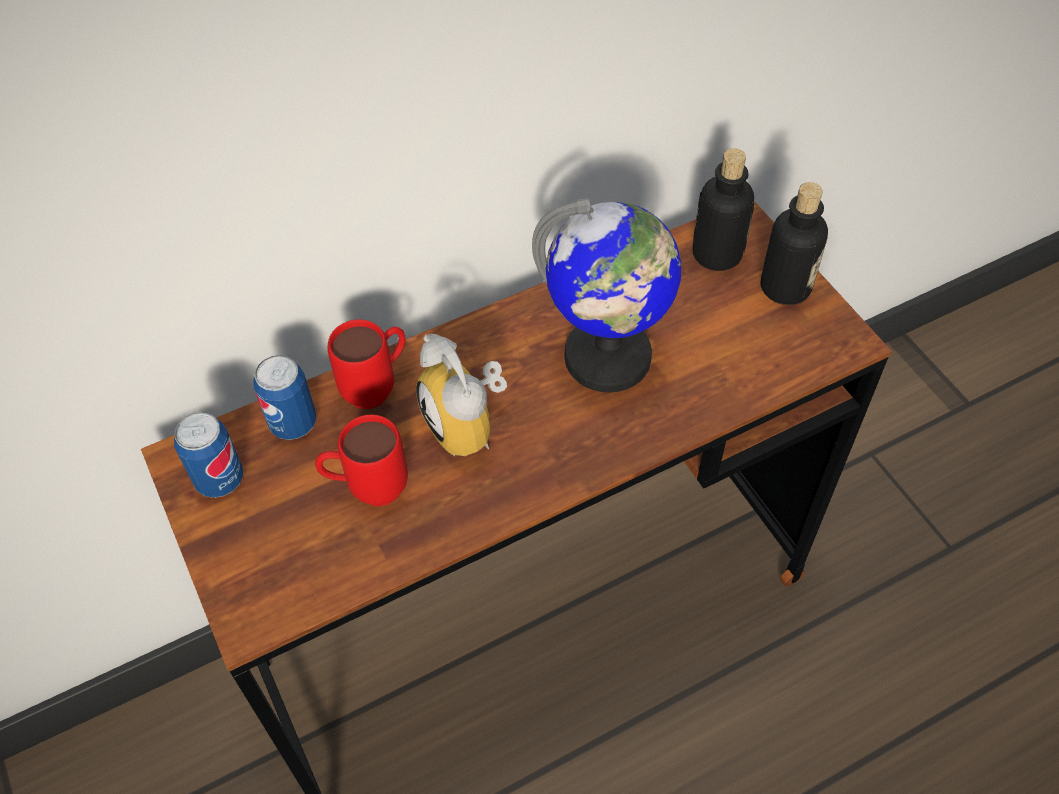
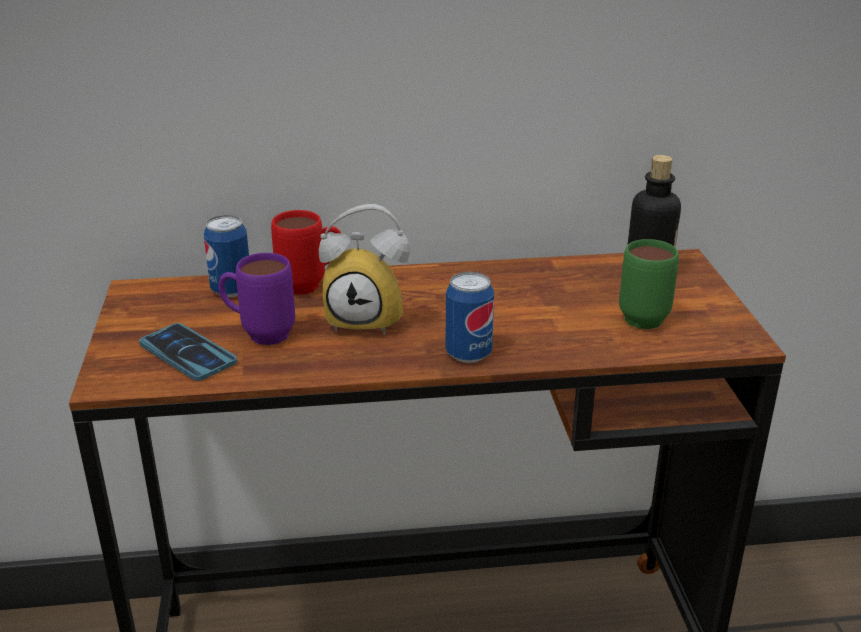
camera: 20 degrees right, 25 degrees down
(219, 479) = (153, 306): can -> can (468, 354)
(308, 546) = (187, 353): none -> phone
(367, 489) = (259, 334): red mug -> purple mug
(470, 426) = (368, 319): alarm clock -> alarm clock turned 75 degrees counterclockwise
(608, 358) = (512, 308): globe -> none
(736, 331) = (638, 315): none -> green mug
(785, 287) = (700, 300): bottle -> none

